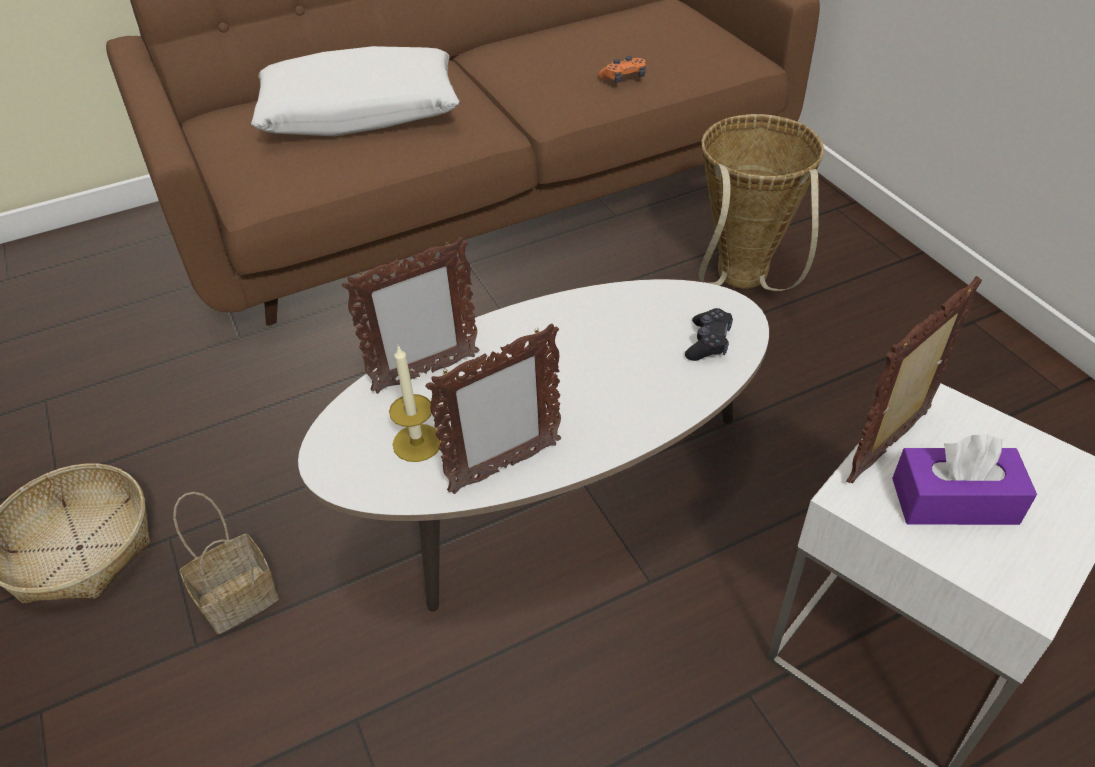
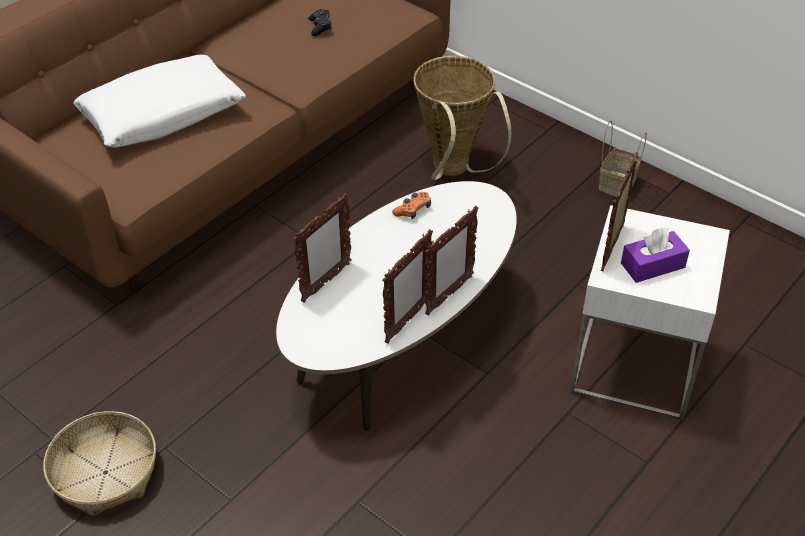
camera: 25 degrees left, 0 degrees up
(240, 596) = (239, 463): basket -> basket (616, 183)
(417, 443) = (348, 323): candle -> none
(591, 446) = (448, 295): none -> picture frame
(623, 78) = (336, 47): orange game controller -> orange game controller (413, 210)
(708, 342) = (482, 218): black game controller -> black game controller (320, 27)

